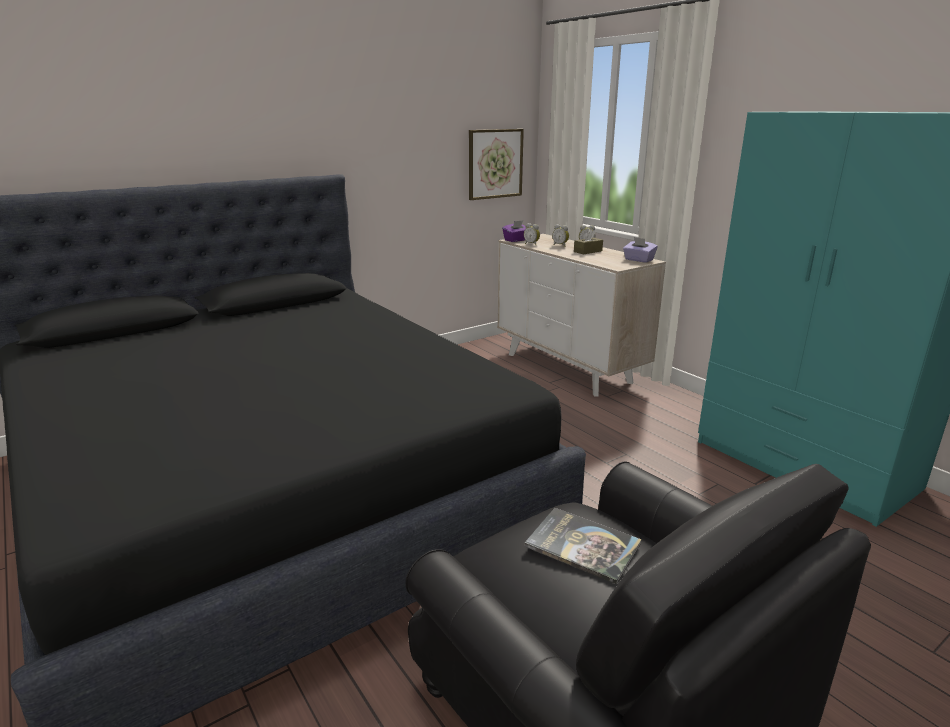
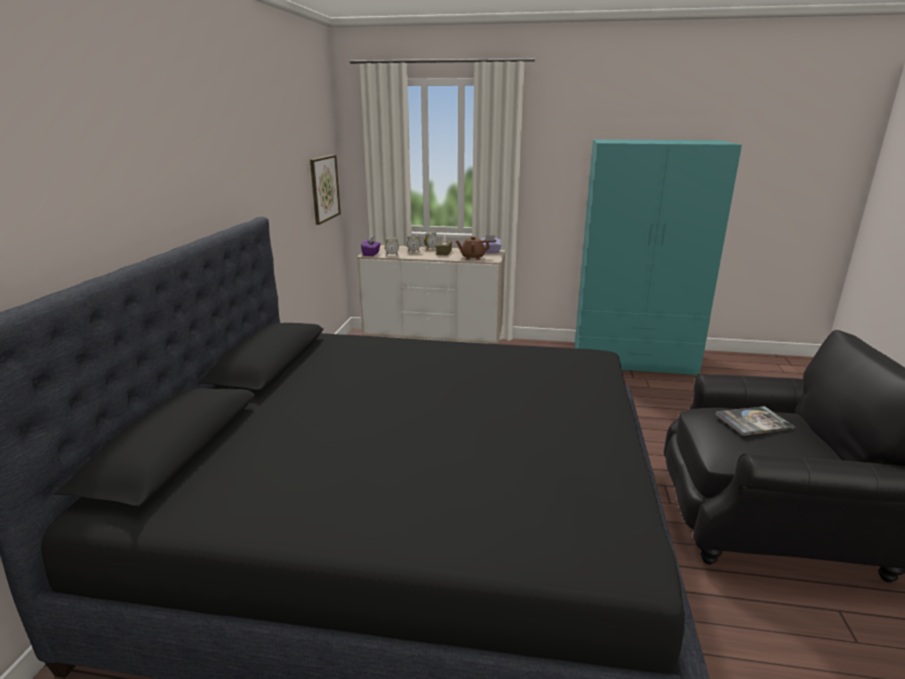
camera: 45 degrees left, 0 degrees up
(602, 261) = (472, 257): none -> brown teapot

